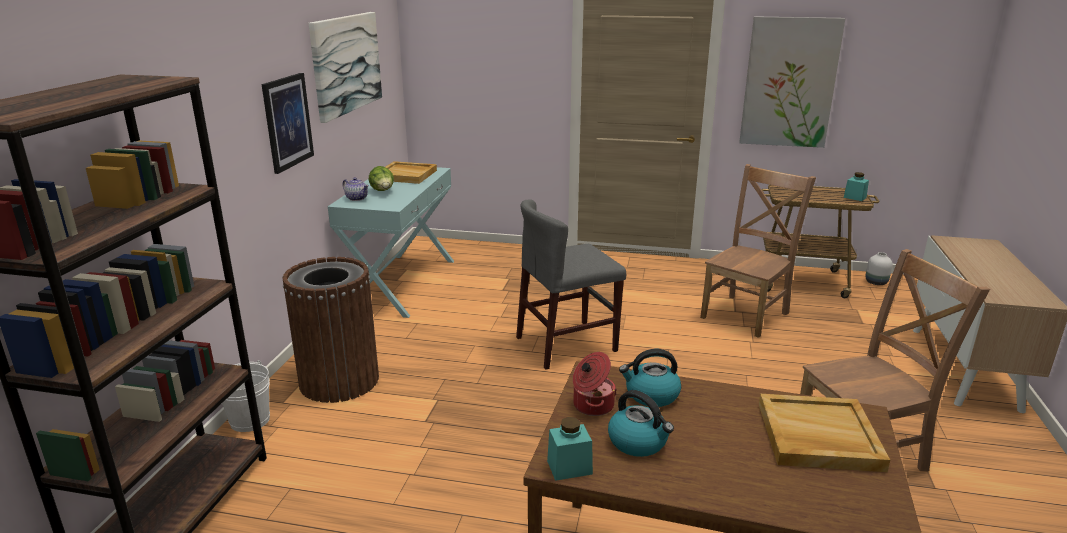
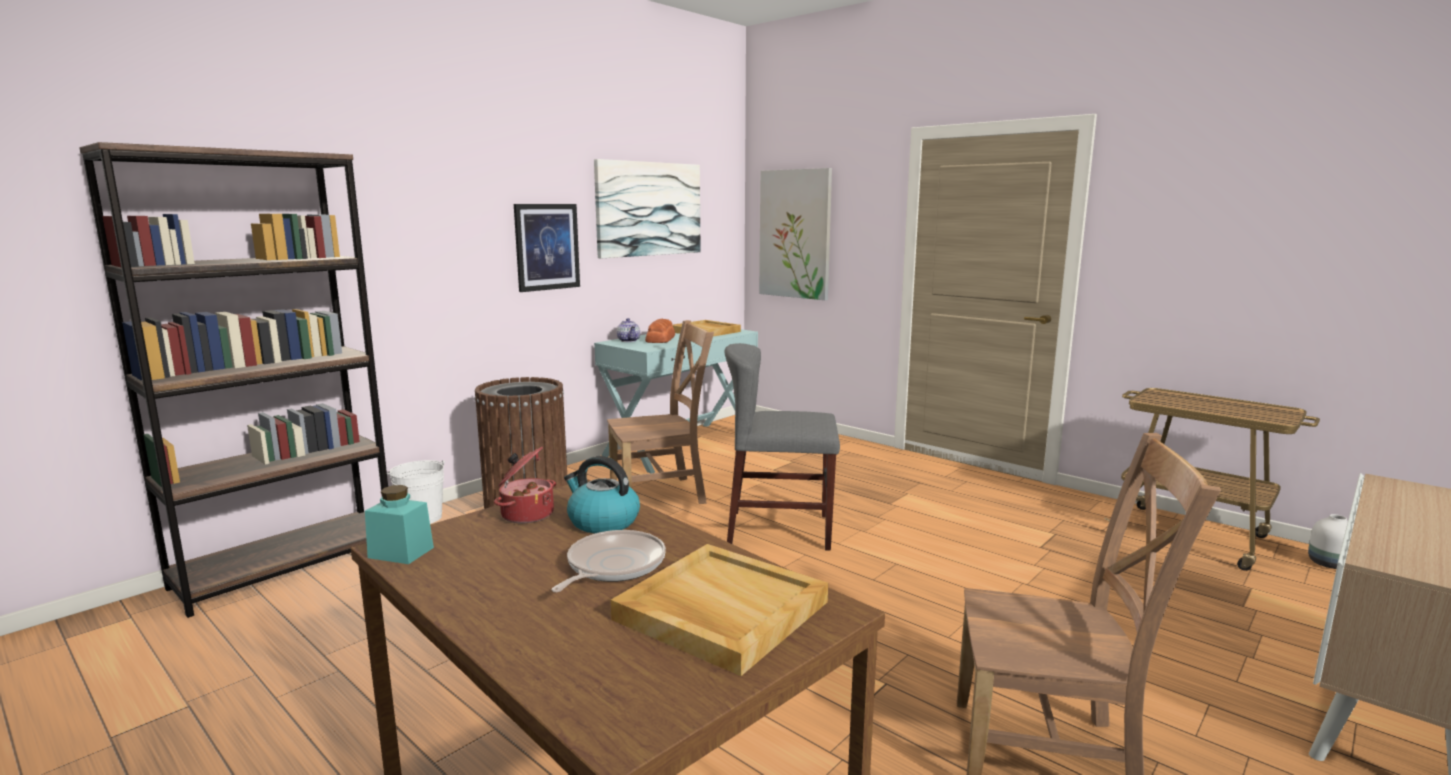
camera: 30 degrees right, 10 degrees down
(383, 191) = (661, 339): lettuce -> bread
(638, 442) = (506, 554): kettle -> none
(716, 427) = (612, 566): none -> frying pan
(746, 314) = (1054, 553): brown chair -> brown chair (662, 494)
(789, 82) = (1186, 246): picture -> picture (795, 234)
(854, 197) = (1273, 415): turquoise jar -> none

